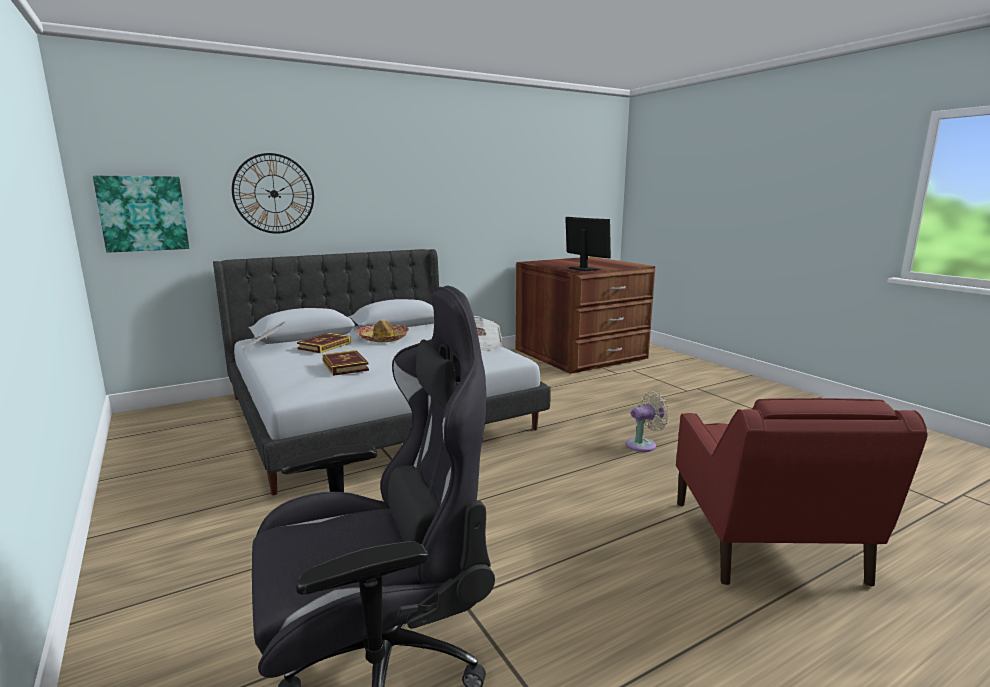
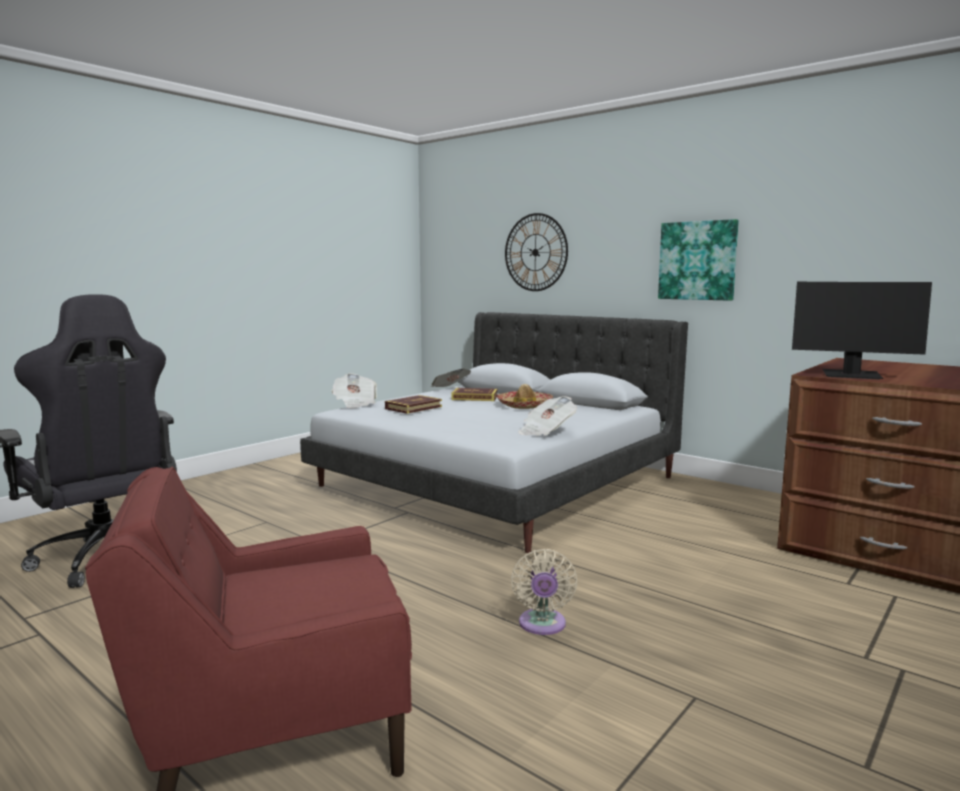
camera: 70 degrees right, 5 degrees down
(143, 213) = (452, 270): picture -> picture (697, 260)
(279, 384) = (355, 403): none -> newspaper
(584, 269) = (851, 375): monitor -> monitor turned 75 degrees clockwise
(643, 444) = (542, 625): beige fan -> beige fan turned 45 degrees clockwise

